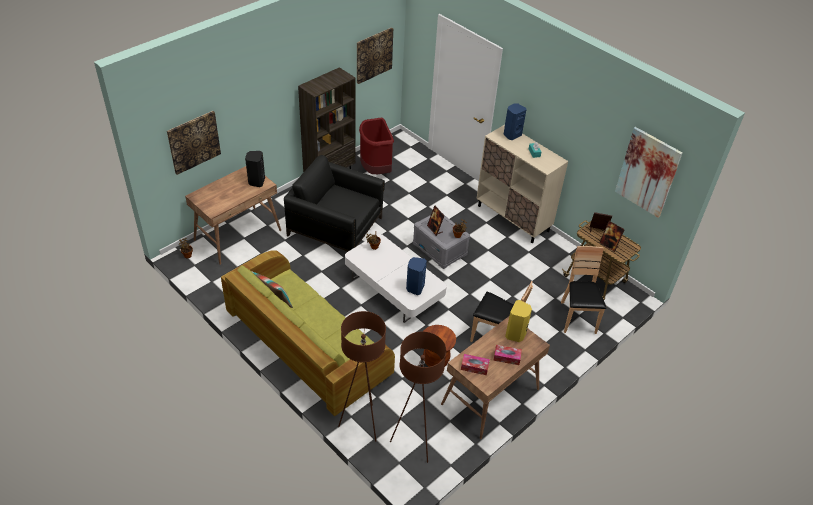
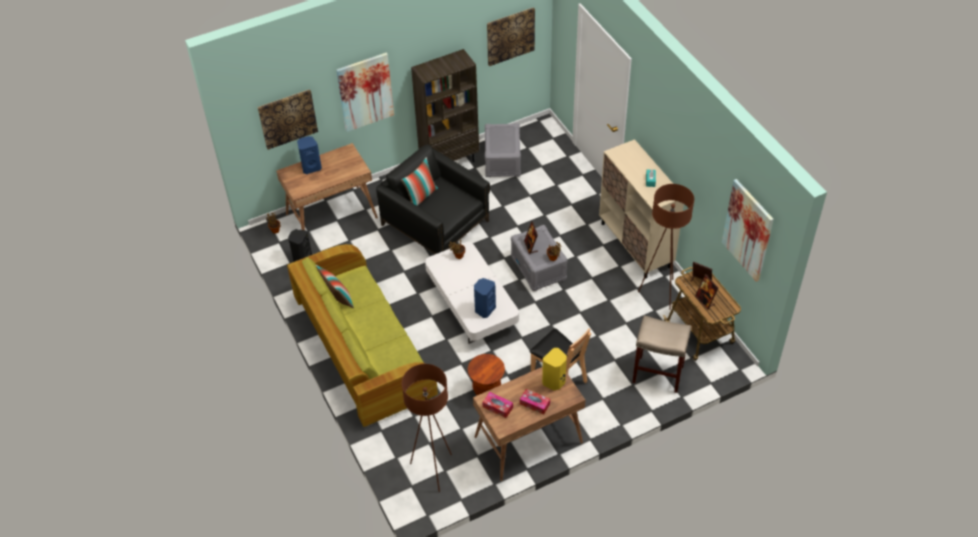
camera: 20 degrees right, 5 degrees up
(256, 181) = (351, 165): black speaker -> black speaker (302, 258)
(260, 112) = (365, 92): none -> picture
(323, 202) = (421, 196): none -> pillow
(362, 423) = (390, 439): brown floor lamp -> brown floor lamp (660, 293)
(375, 169) = (503, 160): red trash can -> grey storage box
(511, 134) = (634, 154): blue speaker -> blue speaker (311, 167)
(577, 318) = (658, 374): brown chair -> beige stool

